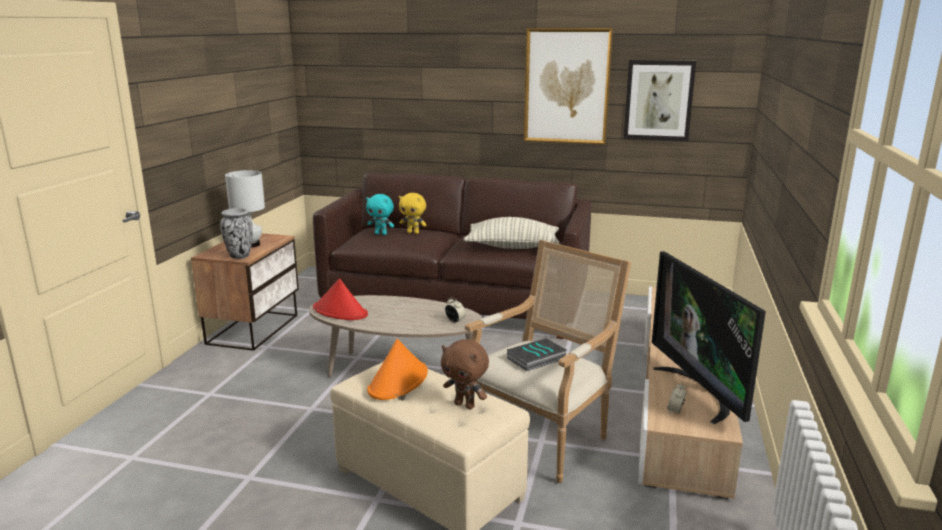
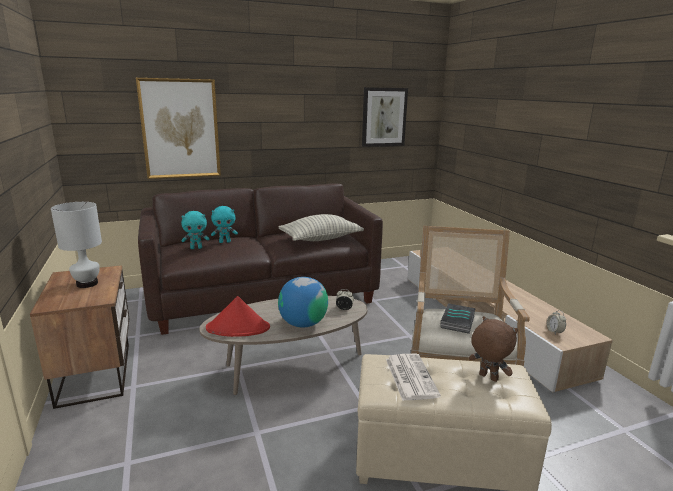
camera: 35 degrees left, 0 degrees up
(239, 256) = (93, 298): vase -> none
(397, 322) = (303, 323): none -> globe
(398, 381) = (410, 376): orange hat -> newspaper
(413, 232) = (225, 242): yellow plush toy -> turquoise plush toy
(465, 405) = (487, 377): brown plush toy -> brown plush toy turned 135 degrees counterclockwise
(567, 86) = (320, 108): picture -> picture (180, 129)
(700, 392) = (544, 314): television -> none

